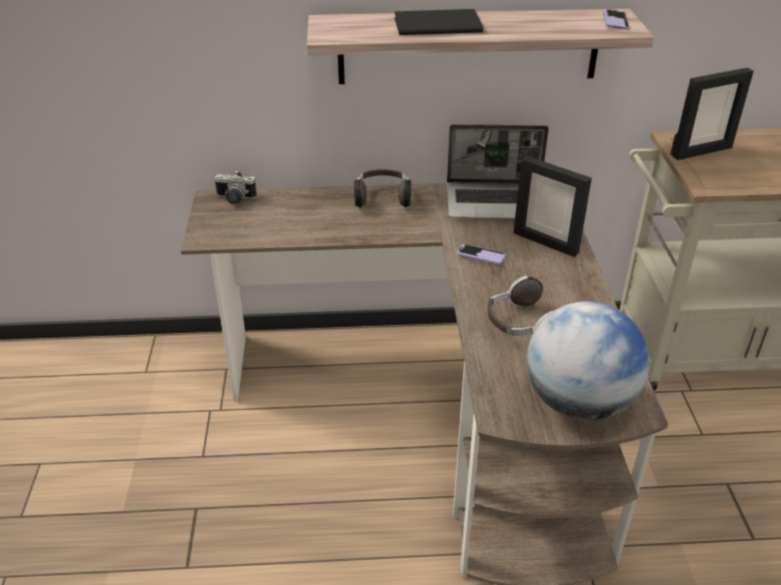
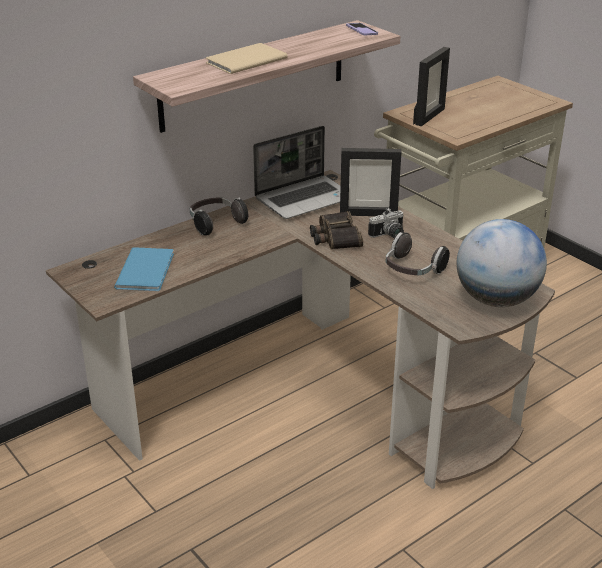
camera: 35 degrees left, 5 degrees down
(234, 199) = (93, 264): camera -> camera (389, 235)
(272, 221) = (147, 269): none -> blue book
(435, 24) = (243, 60): black book -> beige book
(481, 255) = (335, 237): phone -> binoculars

